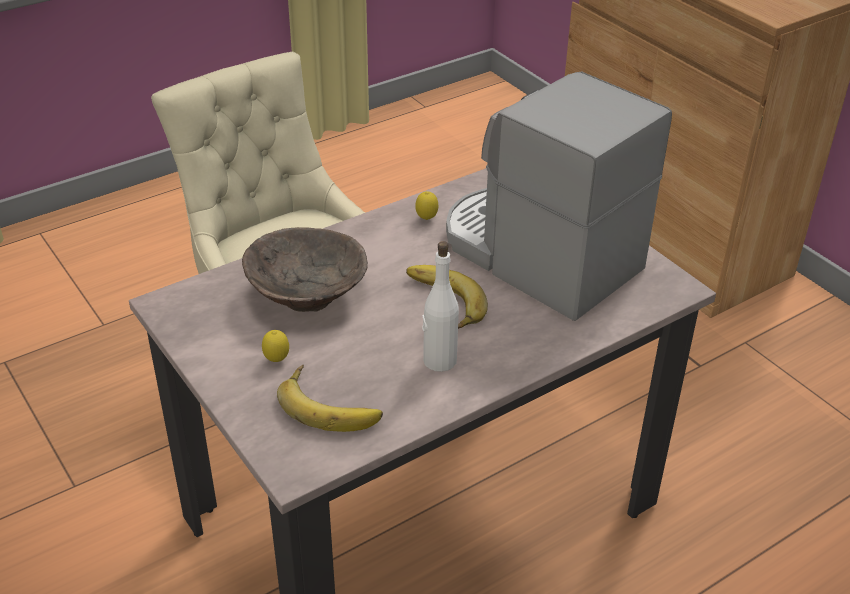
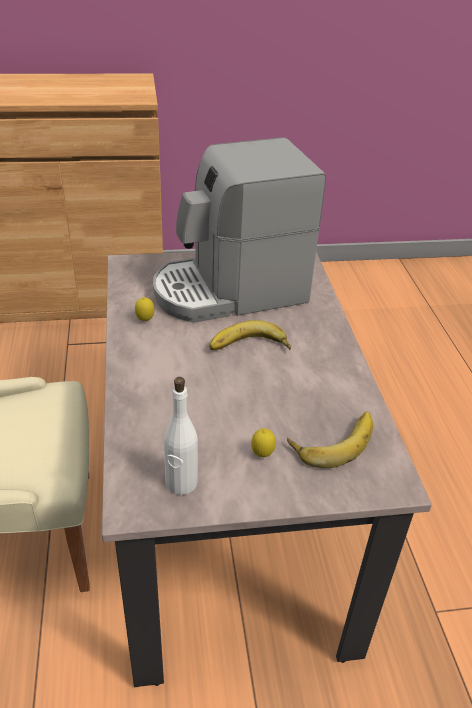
camera: 65 degrees left, 0 degrees up
(306, 296) = (191, 412): brown bowl -> none
(439, 360) = (313, 371): white bottle -> white bottle (181, 483)

